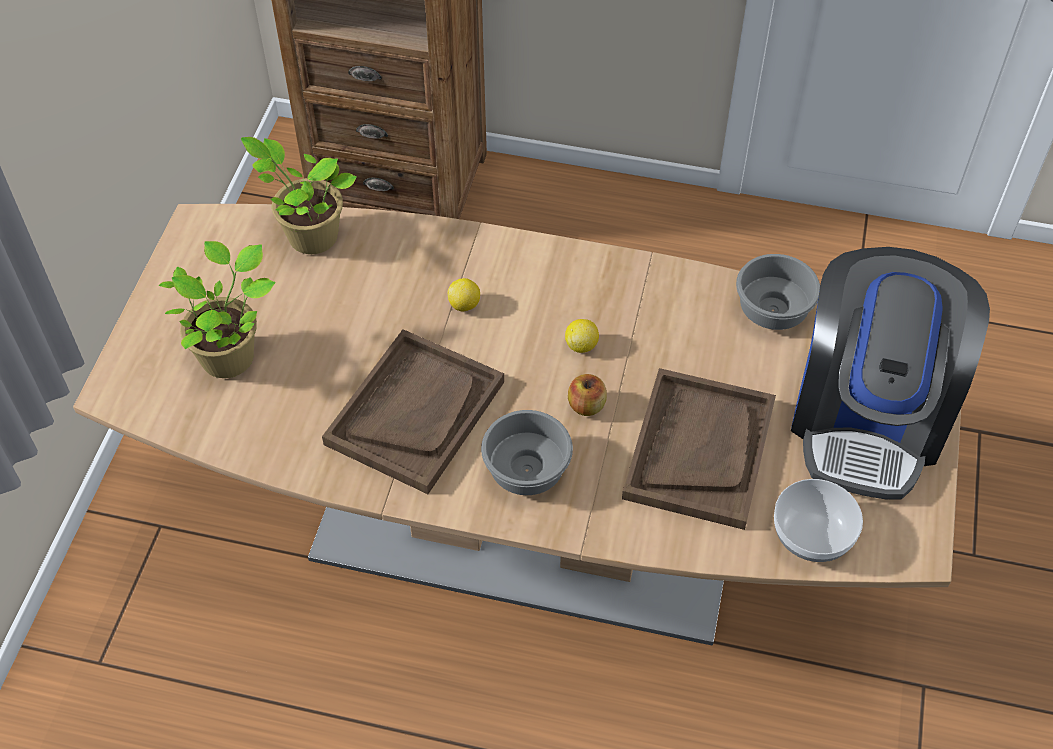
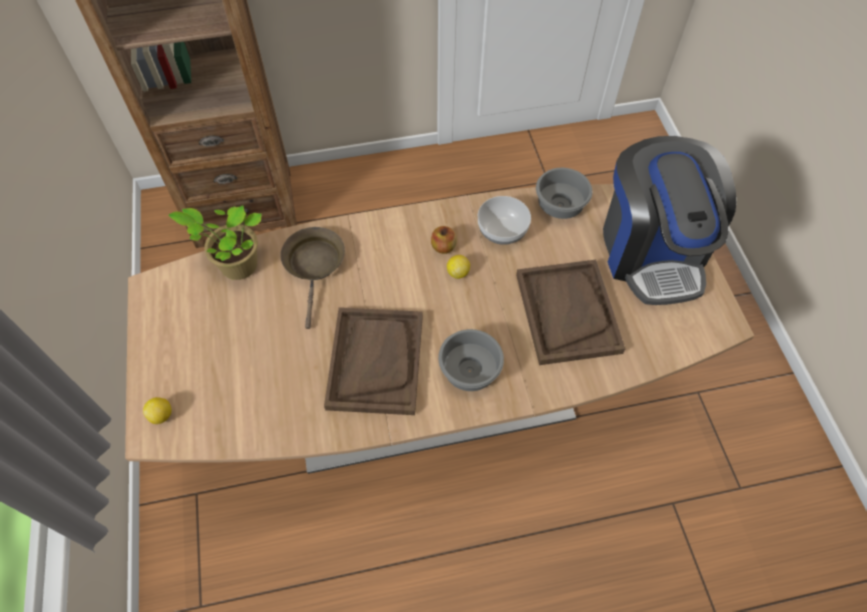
camera: 25 degrees left, 5 degrees up
(231, 355) = (225, 372): potted plant -> none
(404, 270) = (314, 266): none -> brown frying pan
(464, 305) = (368, 274): lemon -> lemon (162, 415)
(586, 406) = (483, 312): apple -> apple (443, 247)
(811, 536) = (663, 341): bowl -> bowl (502, 232)

